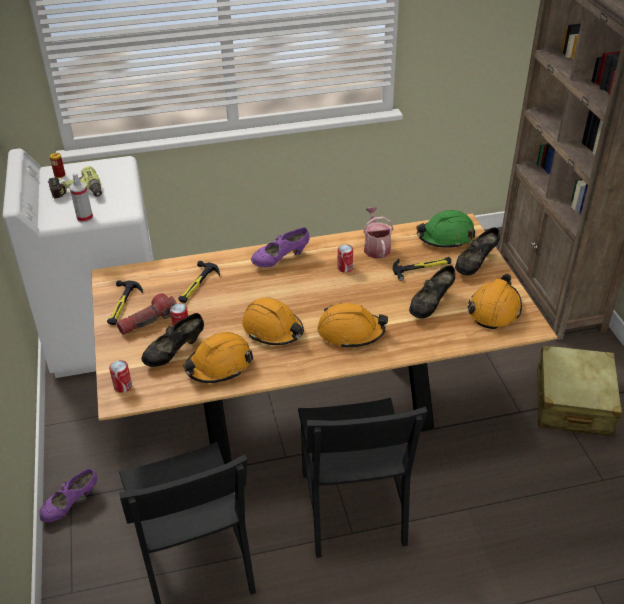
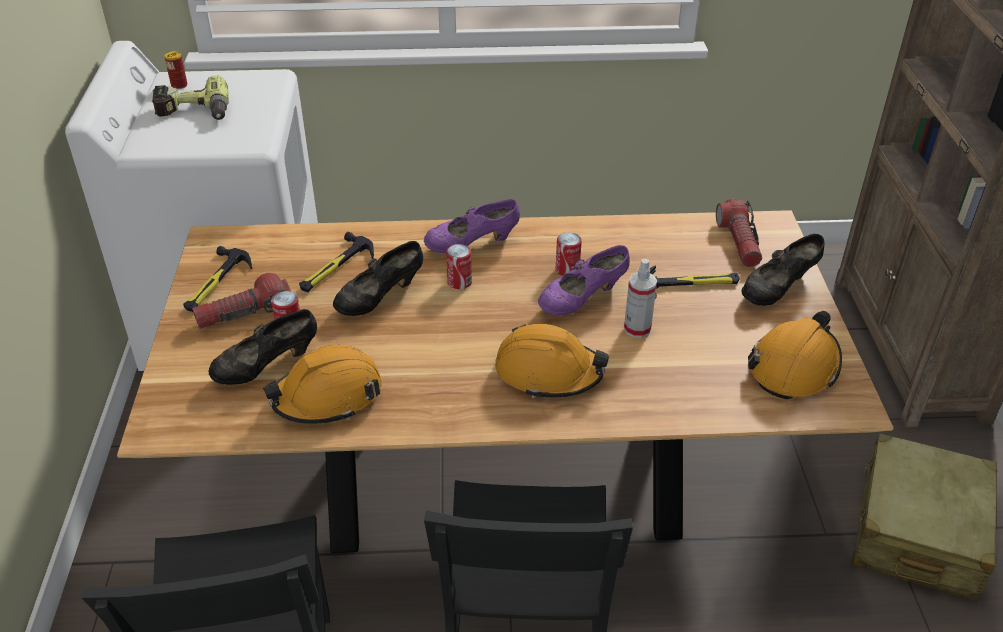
camera: 10 degrees right, 0 degrees up
(70, 505) = (110, 571): purple shoe -> purple shoe (582, 300)
(85, 218) = (190, 148): spray bottle -> spray bottle (637, 329)
(123, 386) = (171, 409): can -> can (459, 282)
(273, 329) = (428, 351): orange hard hat -> none
(376, 247) = (624, 244): watering can -> none
(430, 305) = (689, 346): black shoe -> black shoe (380, 299)
(445, 237) = (739, 242): green hard hat -> flashlight

